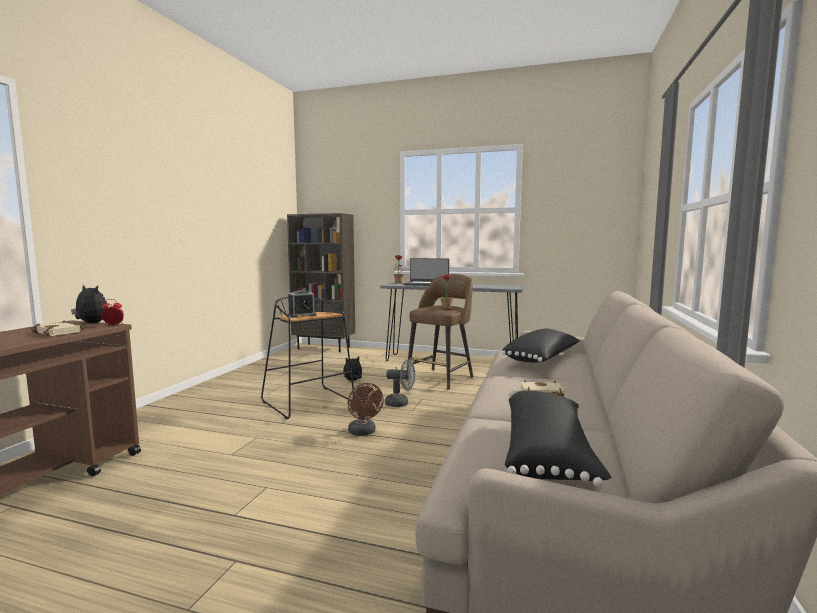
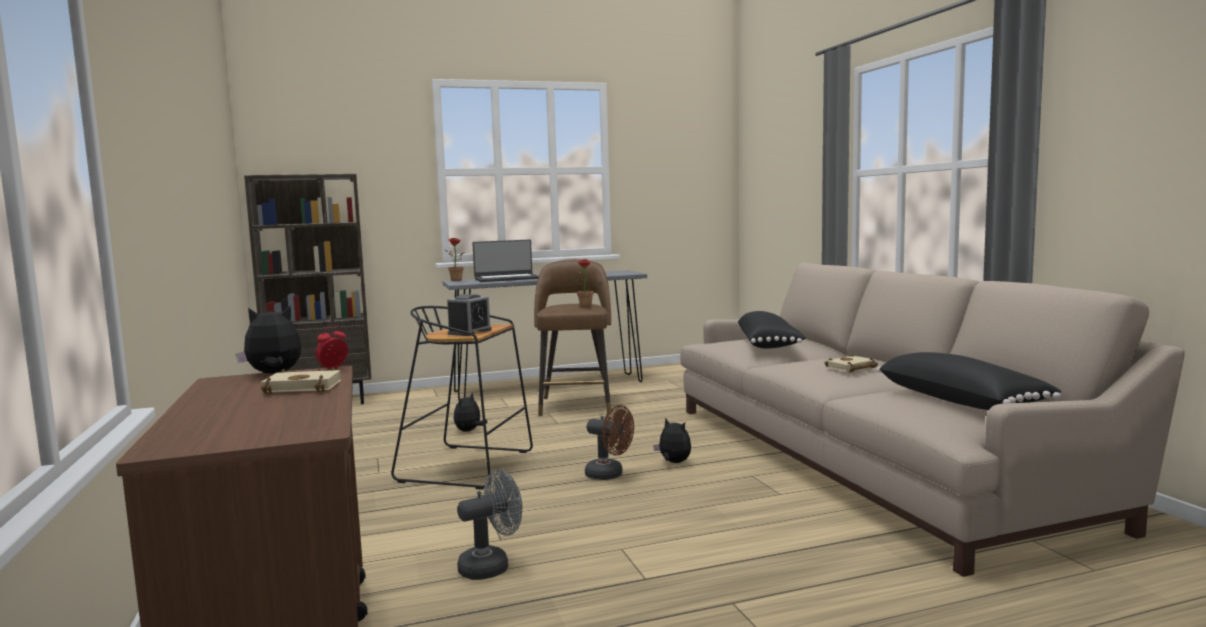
camera: 35 degrees left, 0 degrees up
(400, 403) = (587, 439): grey fan -> grey fan (491, 566)
(417, 436) = (673, 462): none -> plush toy

